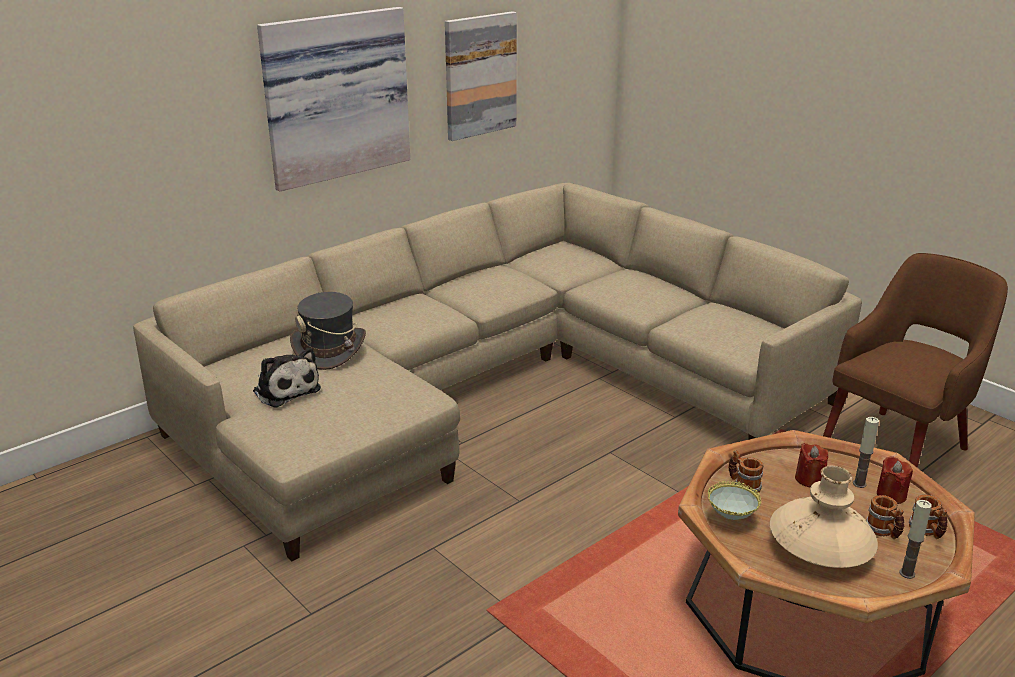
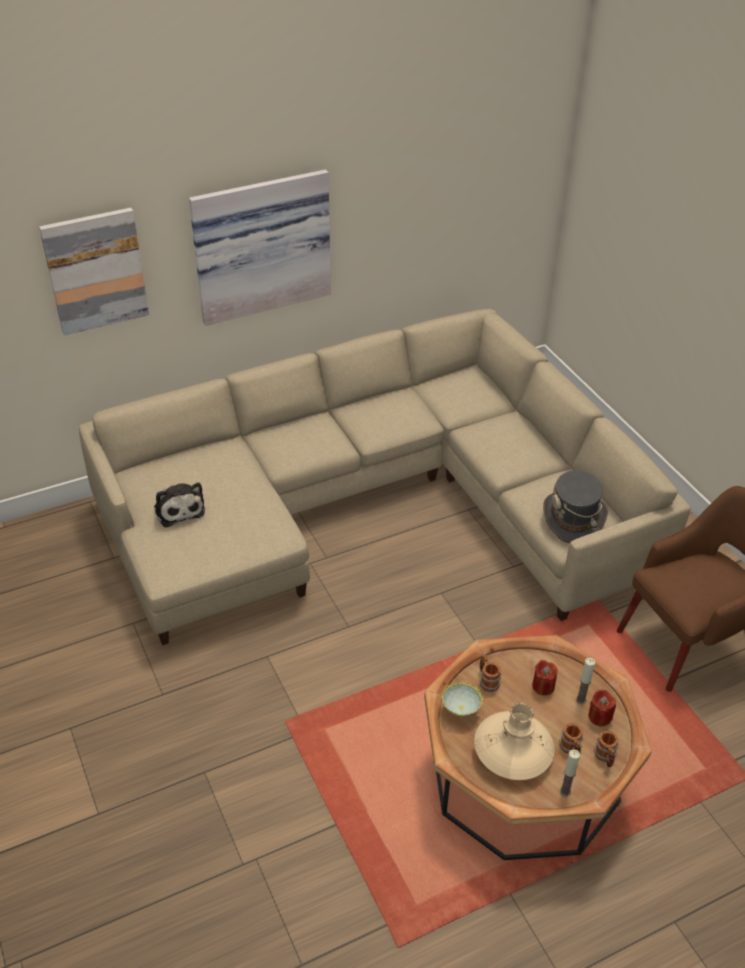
camera: 15 degrees right, 15 degrees up
(329, 349) = (225, 471): grey hat -> grey hat (573, 519)
(480, 75) = (409, 216): picture -> picture (95, 271)

